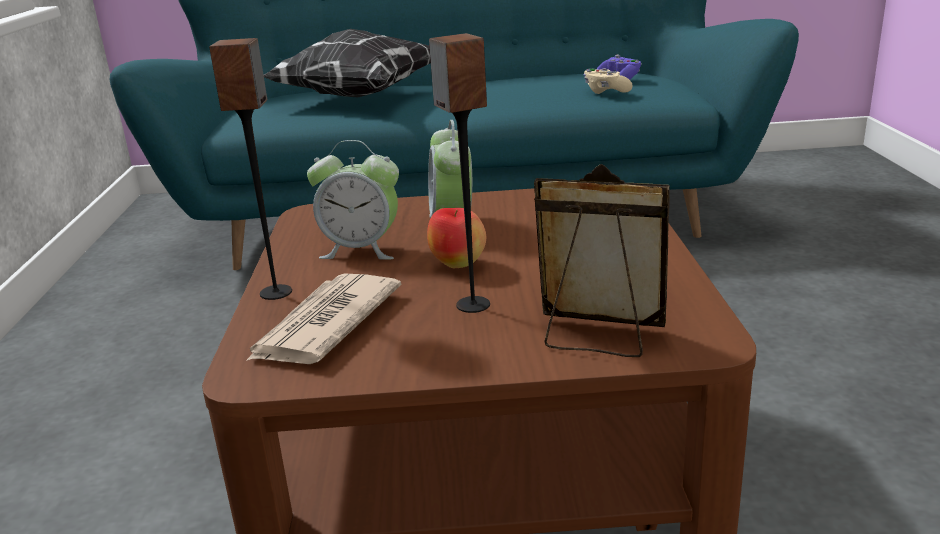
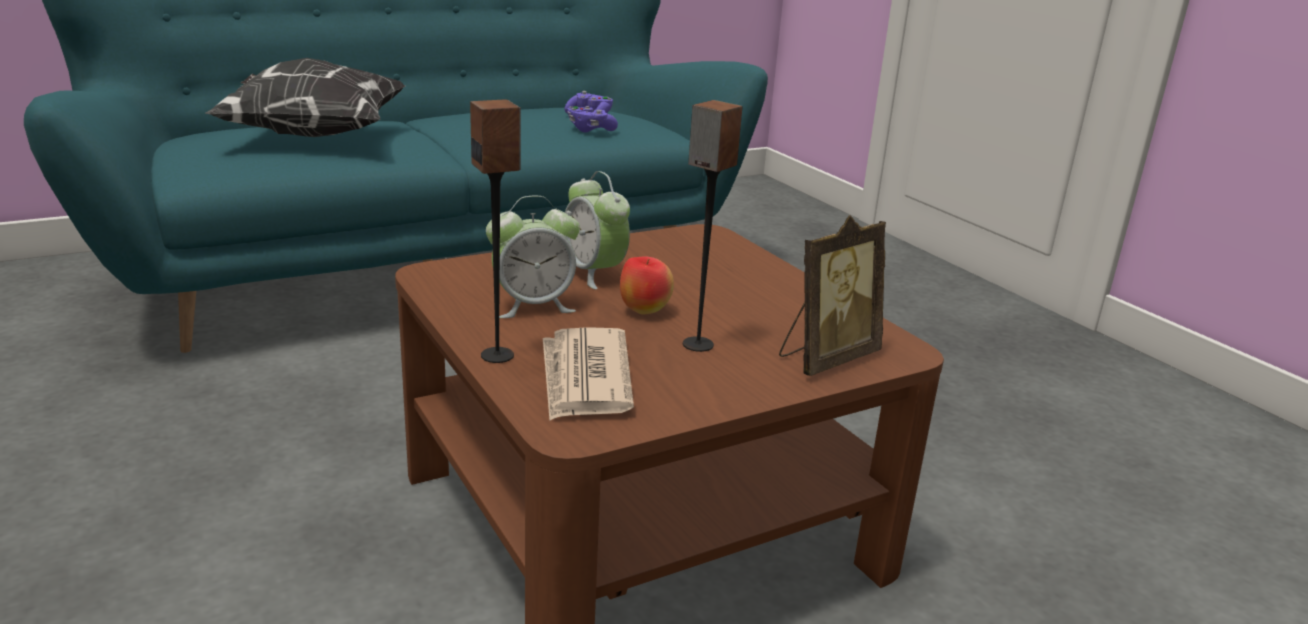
camera: 30 degrees left, 0 degrees up
(598, 337) = (825, 358): picture frame -> picture frame turned 150 degrees clockwise
(605, 91) = (590, 130): beige game controller -> purple game controller

